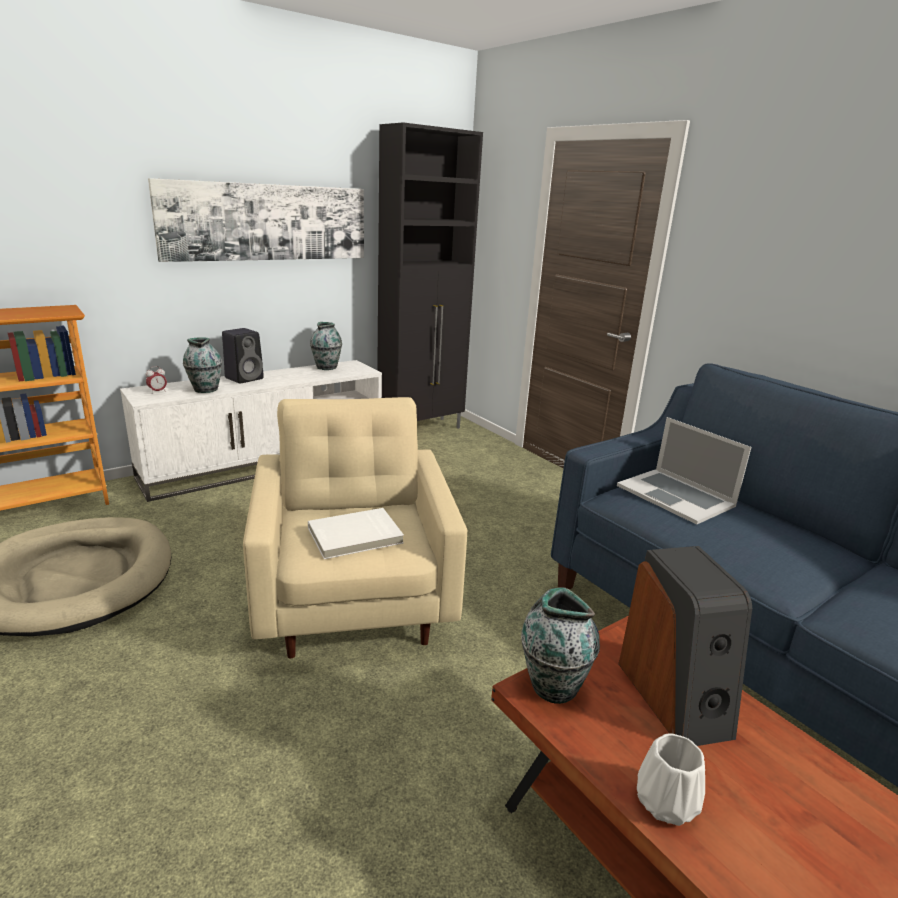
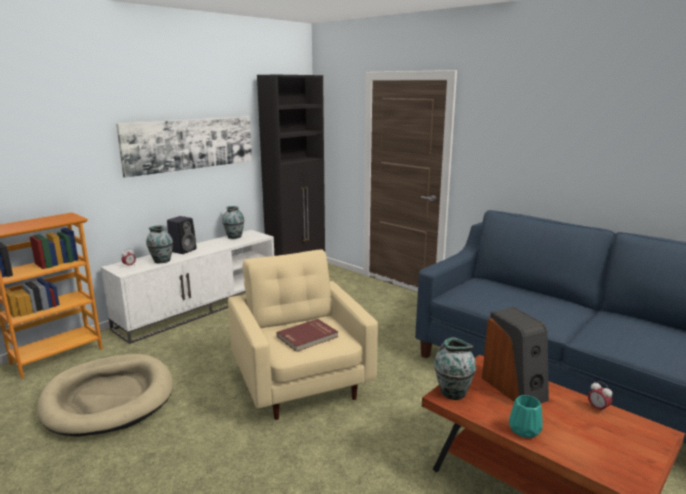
camera: 10 degrees left, 5 degrees down
(355, 536) = (308, 337): white book -> red book
(664, 802) = (524, 430): white vase -> turquoise vase
(675, 496) = (485, 289): laptop -> none
(836, 779) = (597, 409): none -> alarm clock

